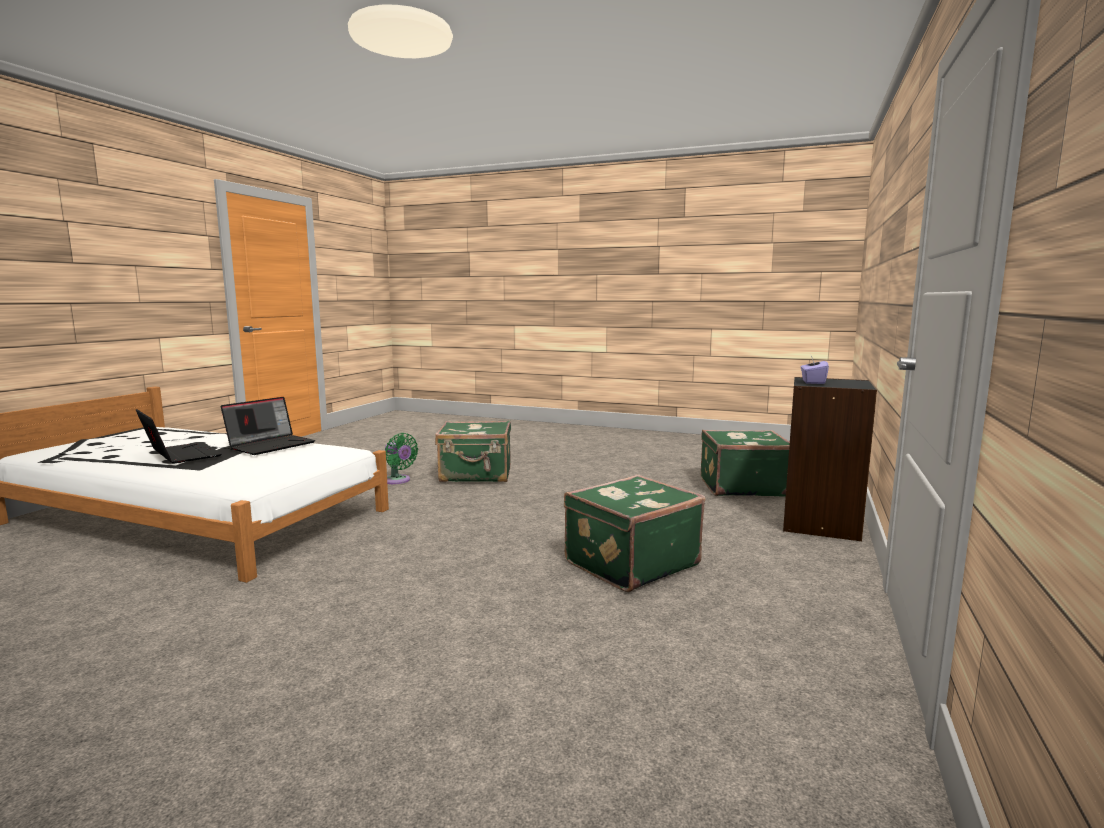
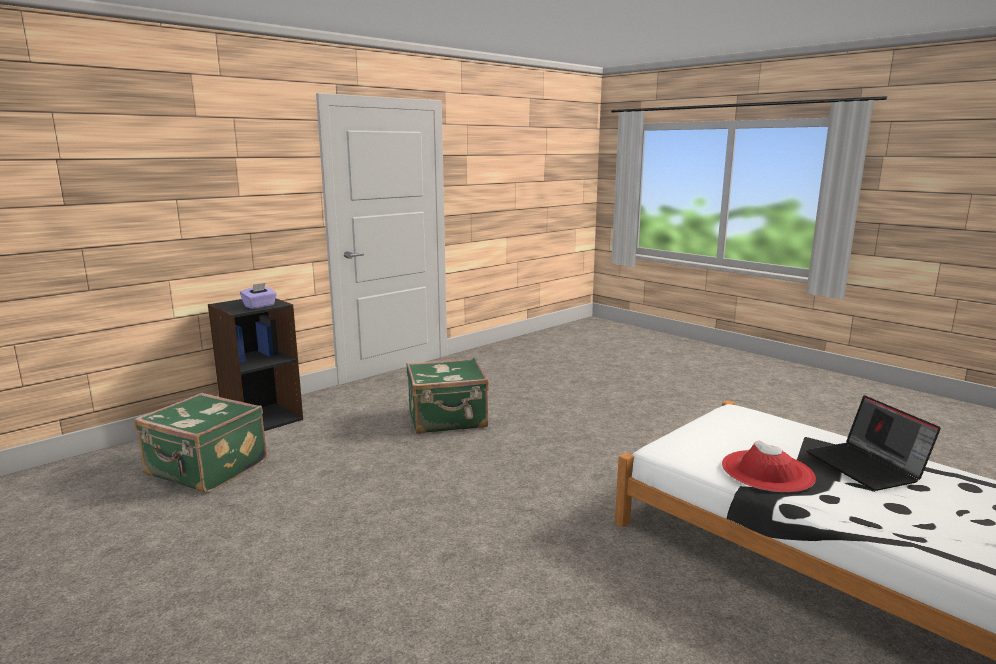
camera: 155 degrees left, 5 degrees up
(271, 445) = (767, 471): laptop -> red hat
(398, 481) = (597, 601): green fan -> none
(476, 475) = (465, 586): green suitcase -> none

